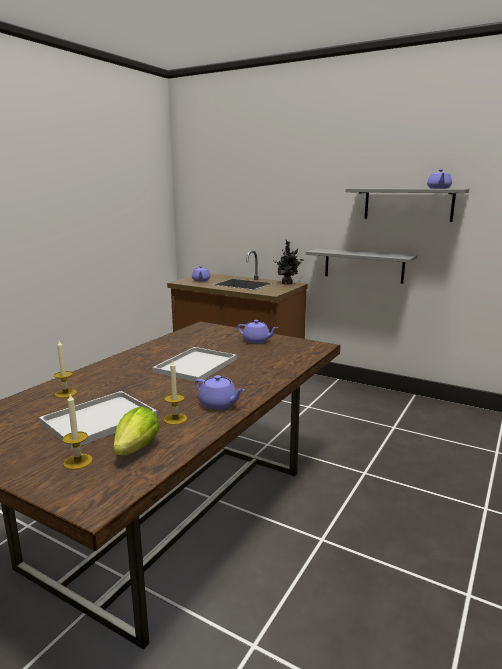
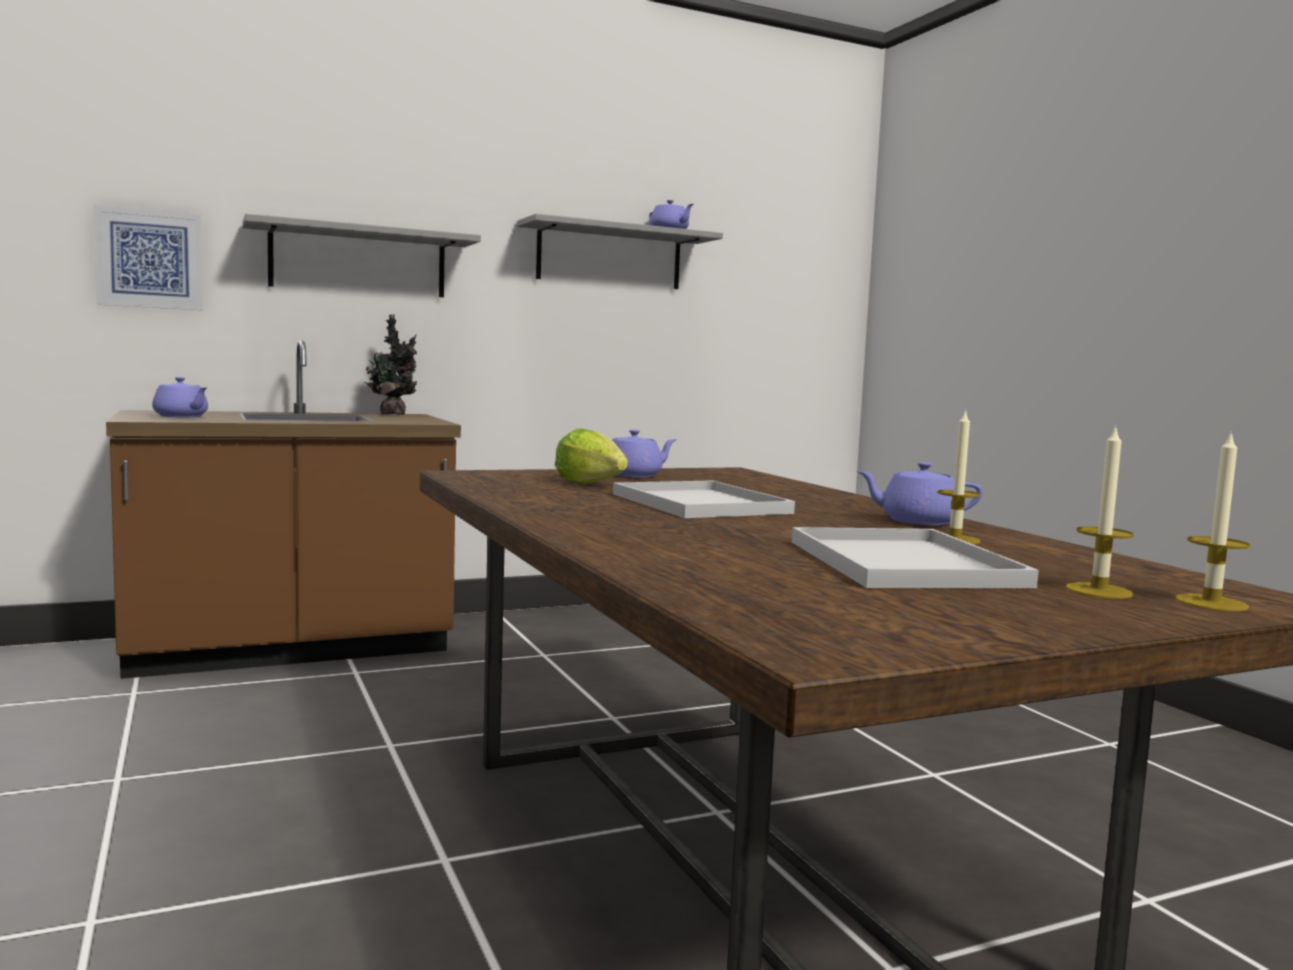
camera: 55 degrees left, 10 degrees down
(65, 393) = (700, 559): candle -> candle (1211, 603)
(137, 449) = (1068, 565): lettuce -> lettuce (590, 484)
(215, 216) = (149, 259): none -> picture
(219, 404) = (917, 521): purple teapot -> purple teapot turned 150 degrees counterclockwise
(363, 265) = (537, 369): grey shelf -> grey shelf (358, 261)

